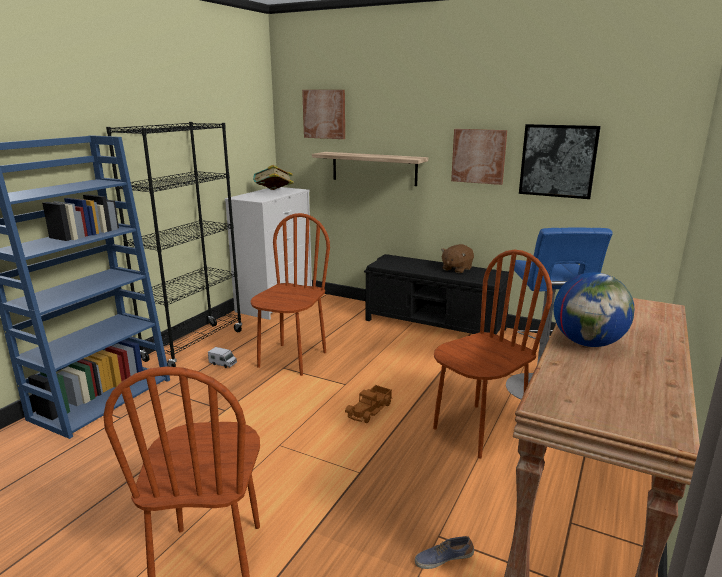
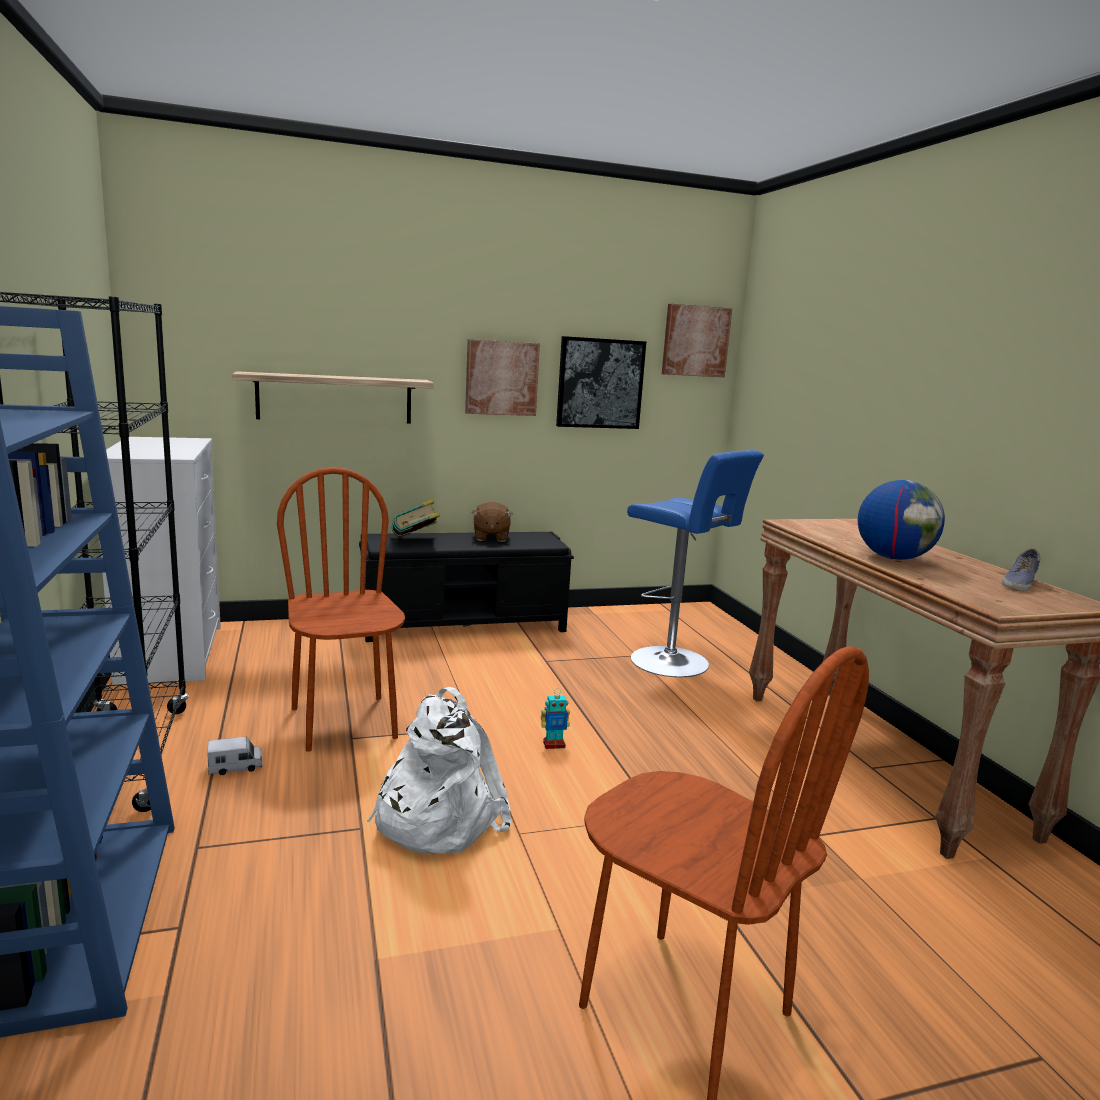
camera: 45 degrees left, 5 degrees down
(258, 420) = (435, 817): none -> white backpack
(274, 192) = (160, 444): book -> book (415, 541)
(324, 114) = (234, 306): picture -> picture (695, 341)
(370, 410) = (554, 745): toy truck -> toy robot
(443, 559) = (853, 852): shoe -> shoe (1019, 583)
(478, 430) = (688, 721): brown chair -> none

